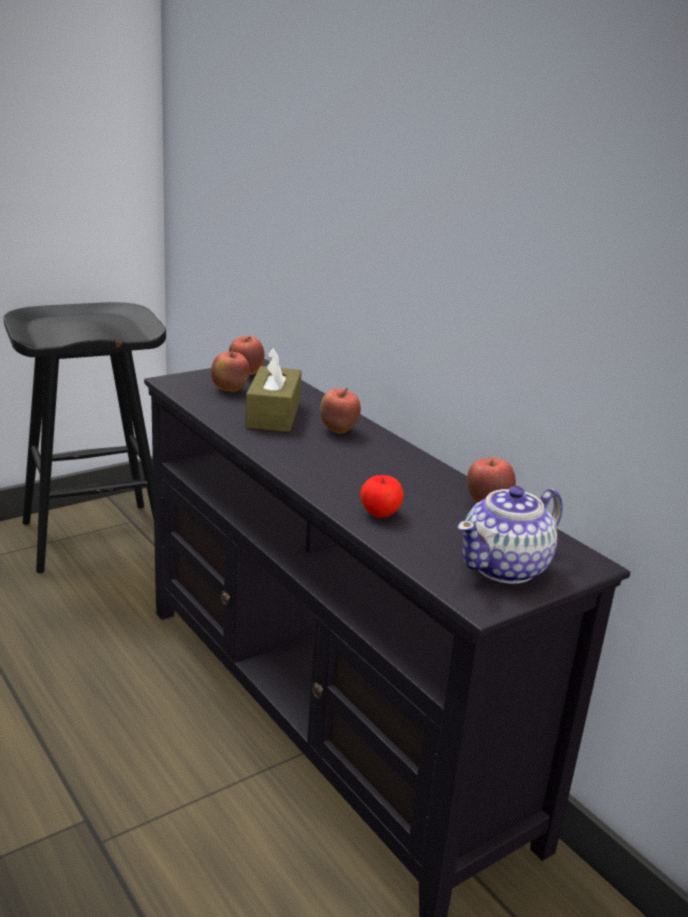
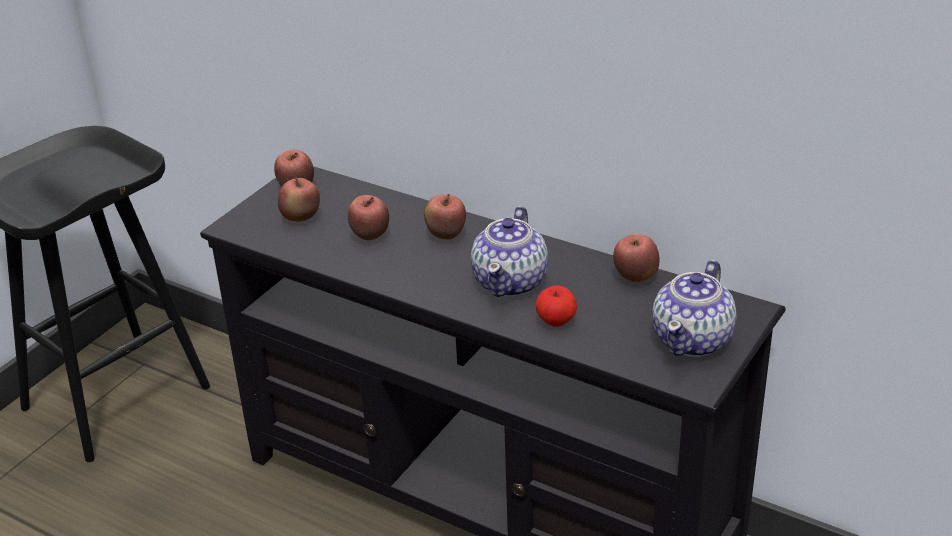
camera: 20 degrees left, 10 degrees up
(273, 414) = (370, 236): brown tissue box -> apple
(365, 475) = (511, 282): none -> teapot

